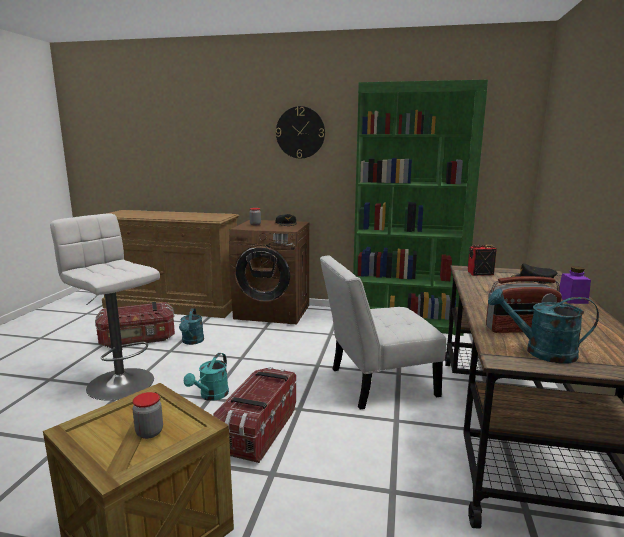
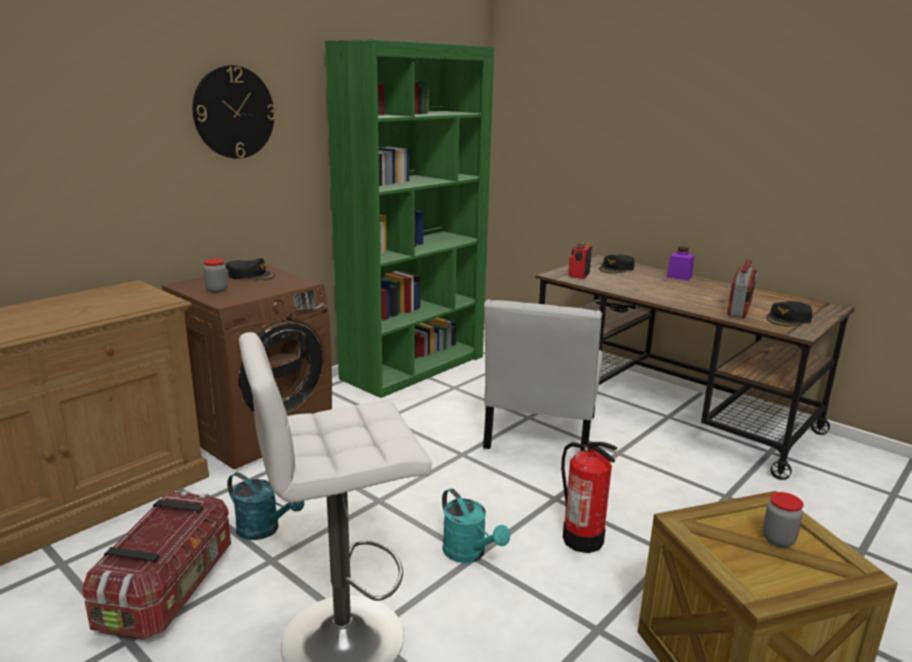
camera: 60 degrees left, 5 degrees up
(258, 430) = (582, 539): storage box -> fire extinguisher
(541, 352) = (788, 319): turquoise watering can -> black cap

